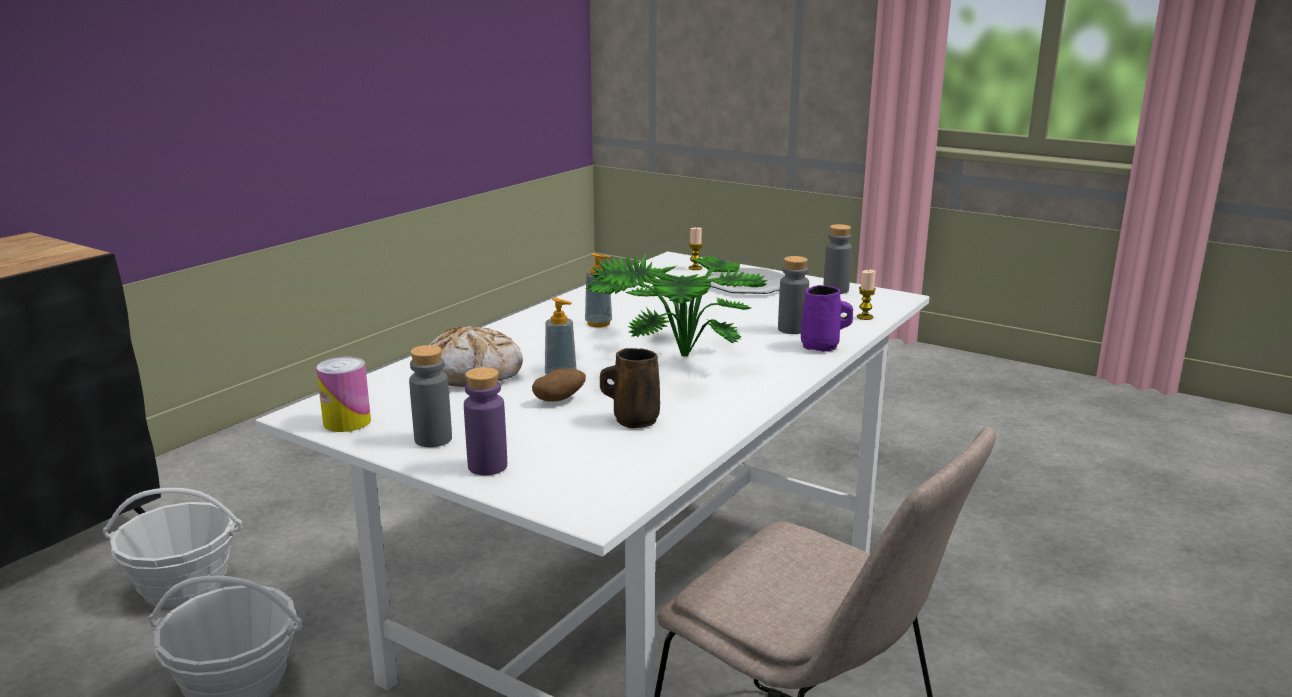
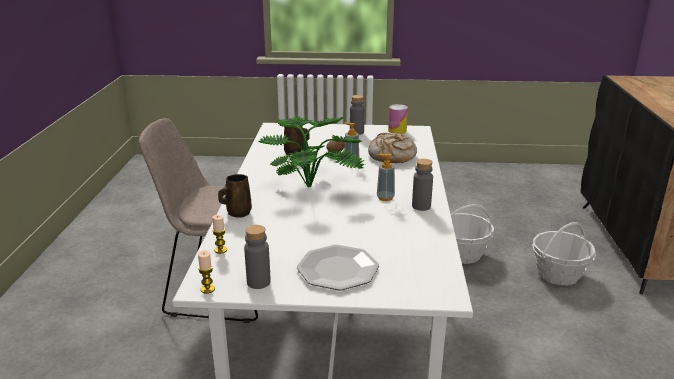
camera: 150 degrees right, 5 degrees up
(487, 466) = (324, 129): purple bottle -> none
(695, 268) = (406, 282): candle -> candle (207, 289)
(792, 329) = (265, 223): grey bottle -> grey bottle (421, 206)
(822, 346) = (237, 213): purple mug -> brown mug

